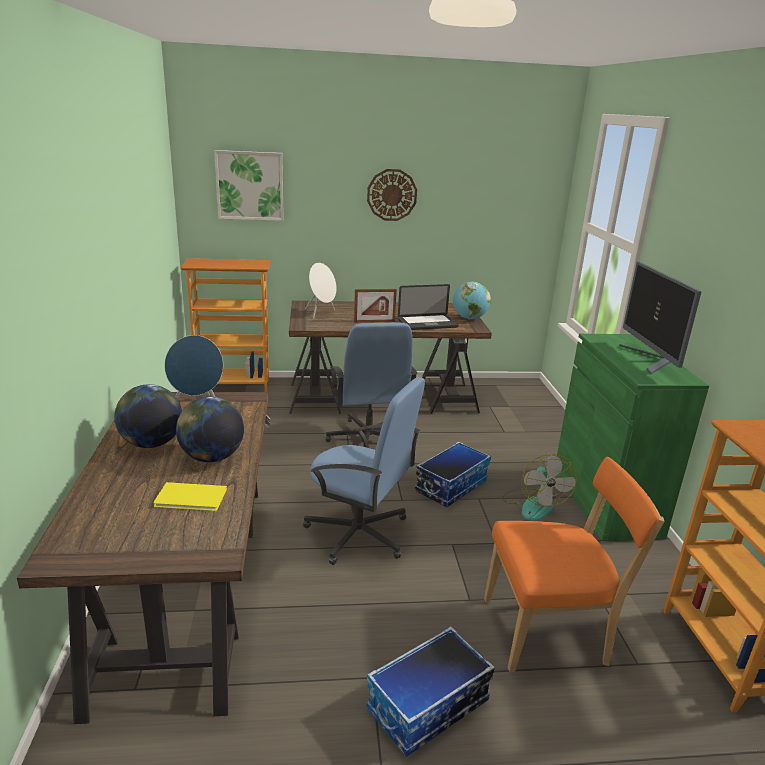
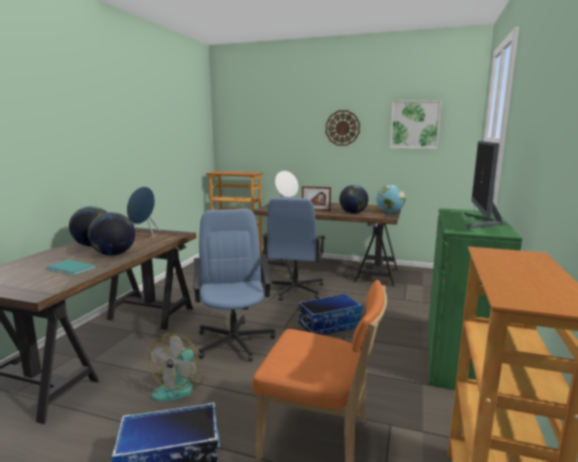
camera: 25 degrees right, 10 degrees down
(192, 499) = (71, 269): yellow book -> turquoise book
(250, 185) = (253, 125): picture -> picture (414, 124)
(359, 534) = (234, 341): blue office chair -> blue office chair turned 150 degrees counterclockwise
(427, 323) = (353, 213): laptop -> globe
(534, 504) = (387, 348): fan -> fan (179, 386)

